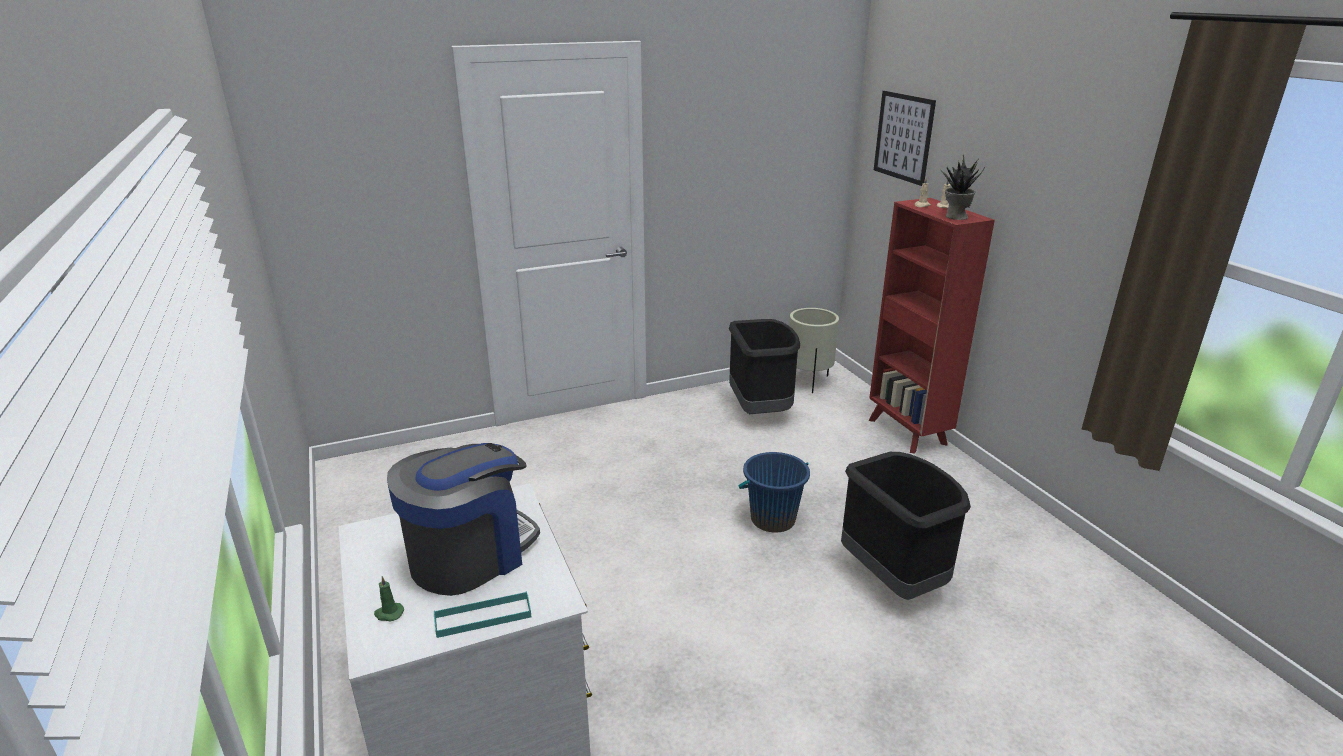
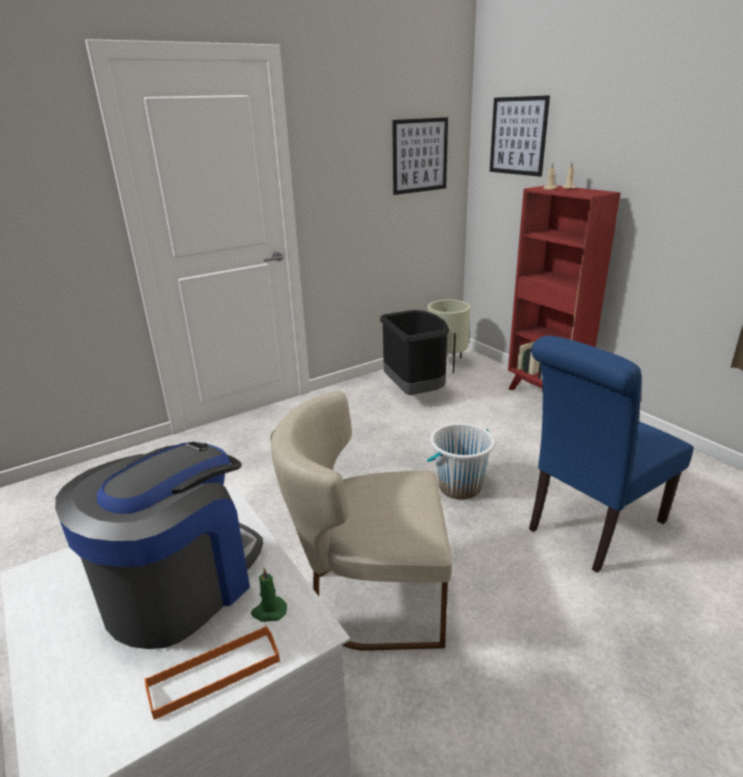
camera: 10 degrees left, 0 degrees up
(388, 613) = (79, 692): green candle -> green candle (269, 611)
(483, 617) = (214, 673): turquoise tray -> orange tray
(649, 608) = (369, 596): none -> beige chair
(772, 519) = (459, 487): blue bucket -> white bucket
(793, 148) = (420, 155): none -> picture
(893, 579) = (590, 528): black trash can -> blue chair
(955, 217) = (586, 192): potted plant -> none

